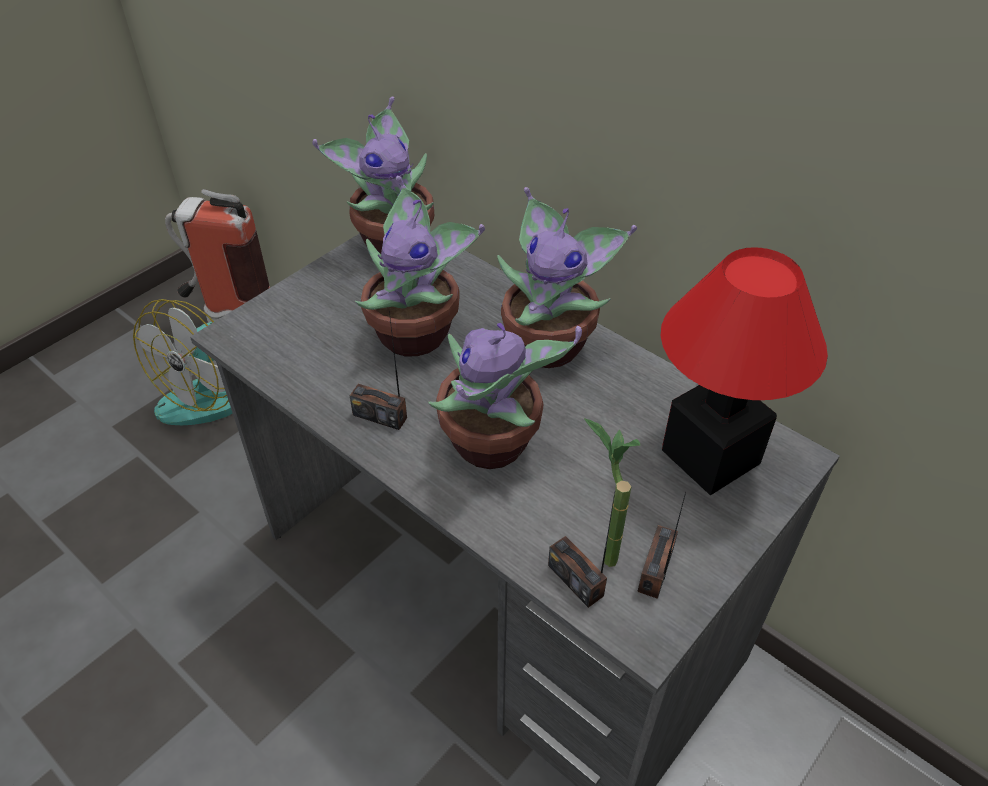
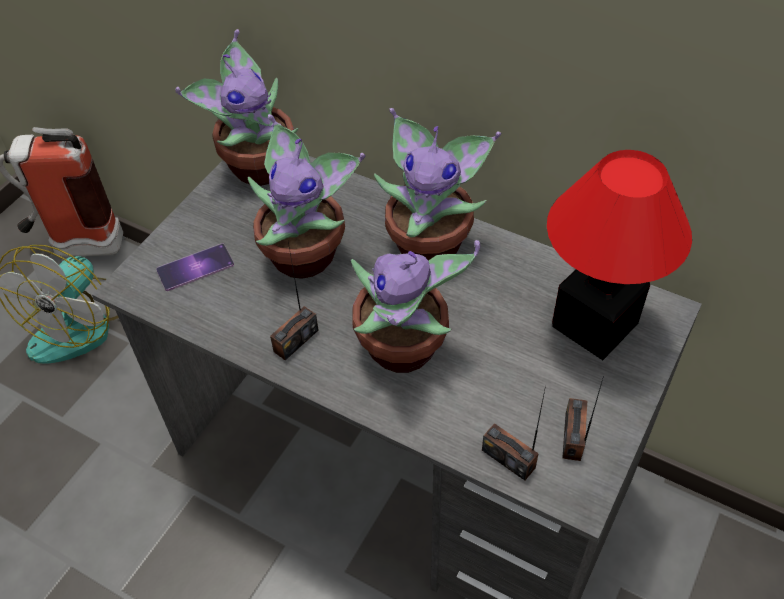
camera: 10 degrees left, 5 degrees up
(300, 328) = (195, 267): none -> phone
(380, 416) = (295, 340): radio -> radio turned 60 degrees counterclockwise
(599, 551) = (522, 429): potted plant -> none

